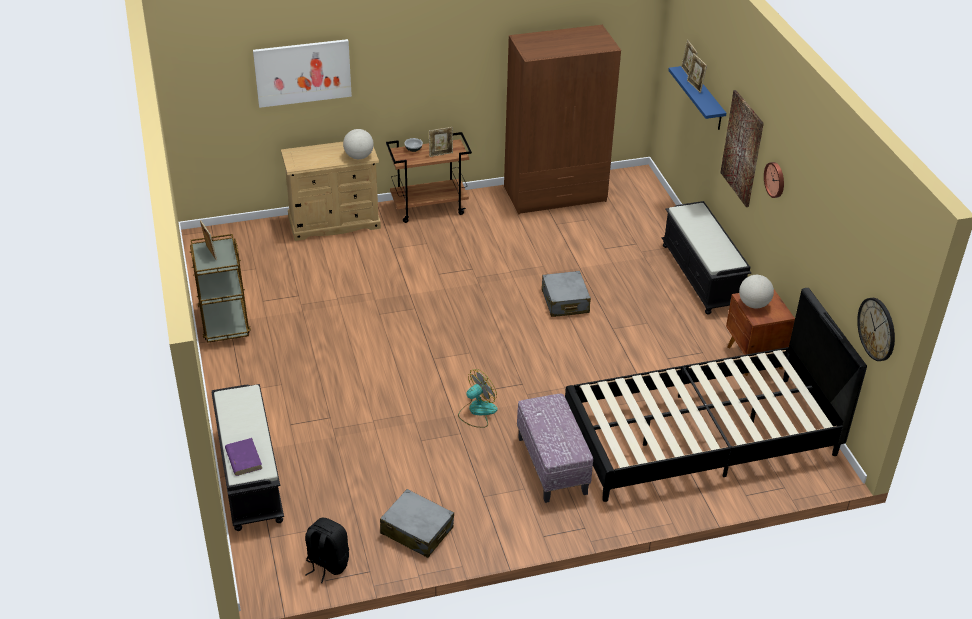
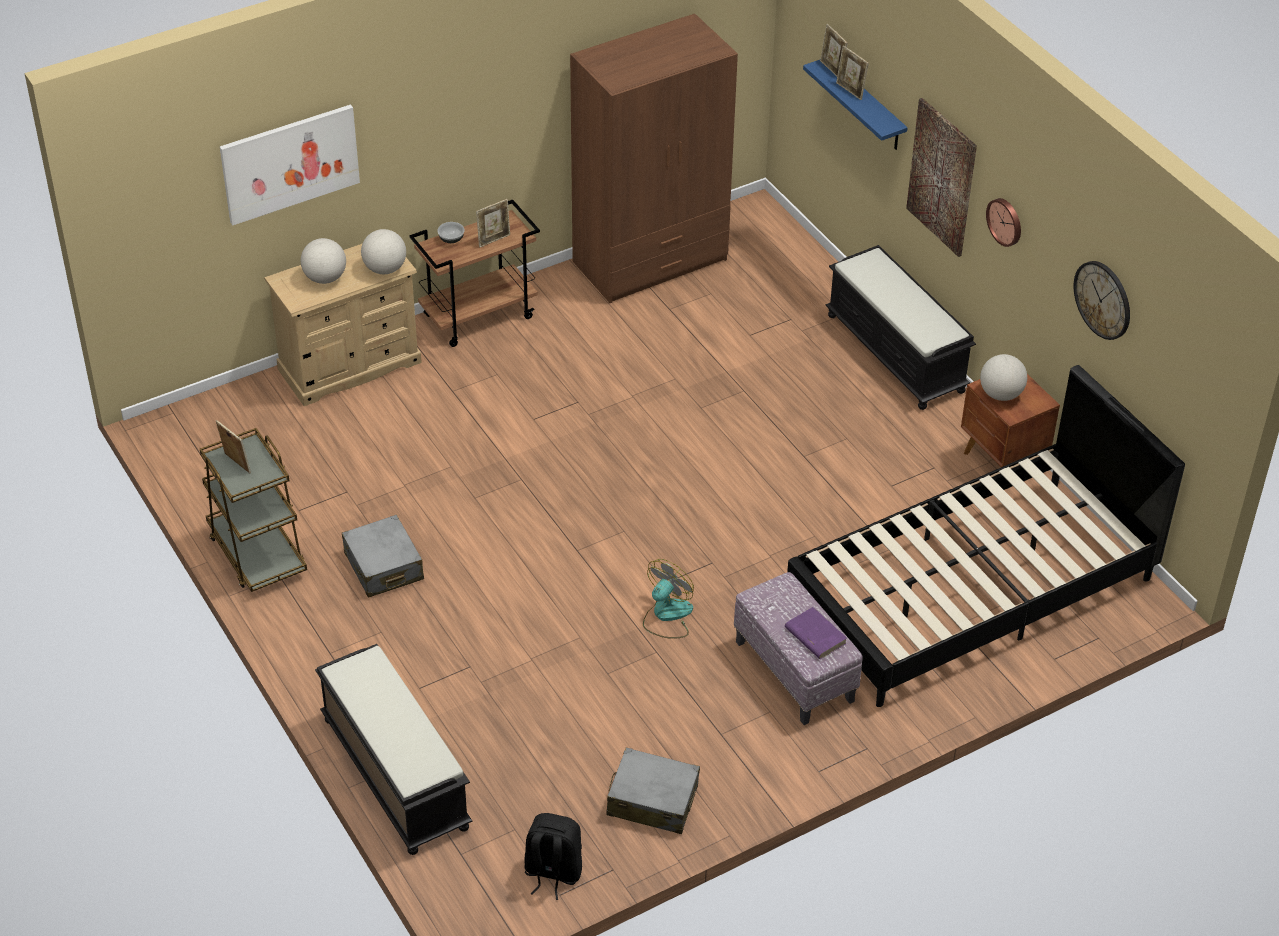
camera: 15 degrees left, 5 degrees up
(243, 458) = (407, 756): purple book -> purple book (815, 635)
(318, 156) = (325, 278): none -> globe
(565, 301) = (725, 428): grey suitcase -> grey suitcase (383, 566)
(877, 329) = (1195, 416): wall clock -> wall clock (1103, 299)

